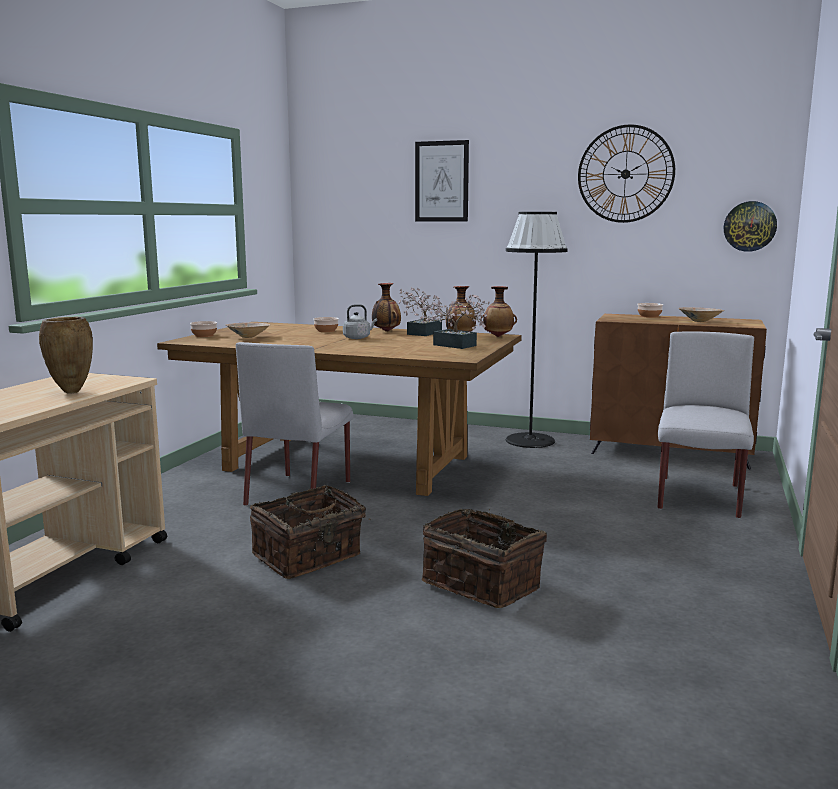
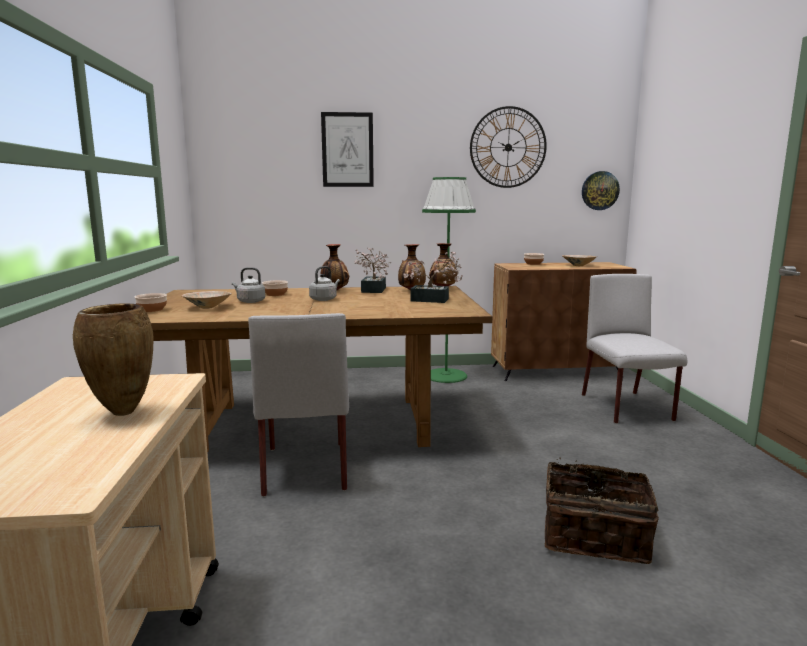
camera: 25 degrees left, 0 degrees up
(291, 335) = (249, 301): none -> grey kettle
(309, 557) = (402, 548): basket -> none
(529, 440) = (445, 376): black floor lamp -> green floor lamp

